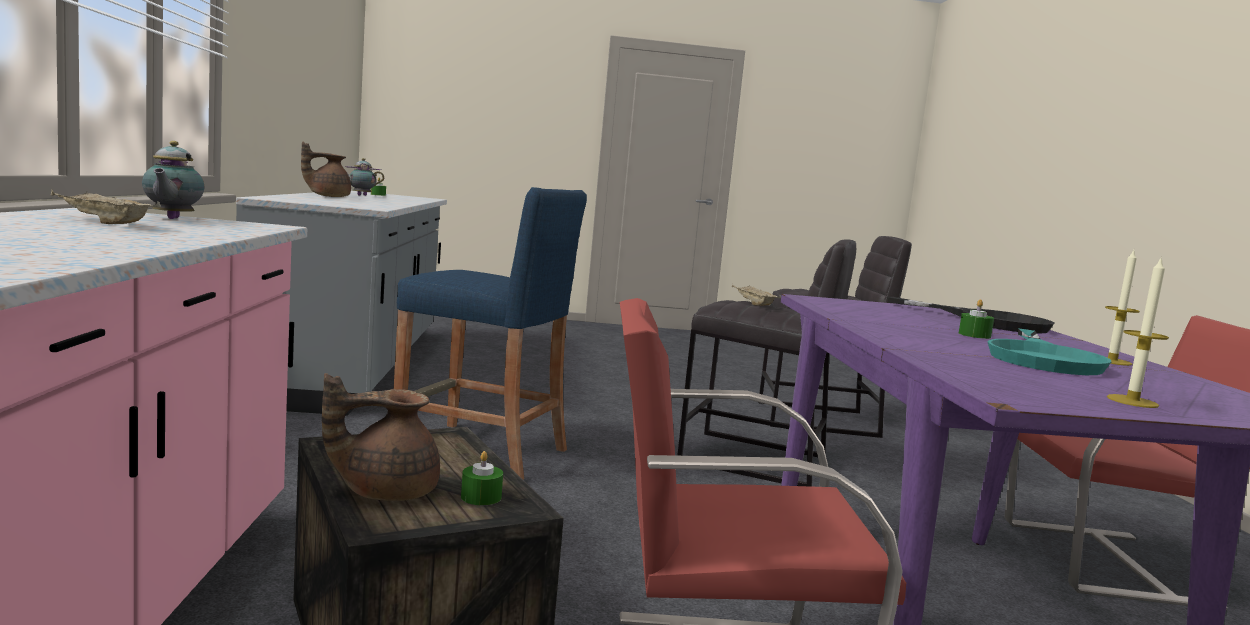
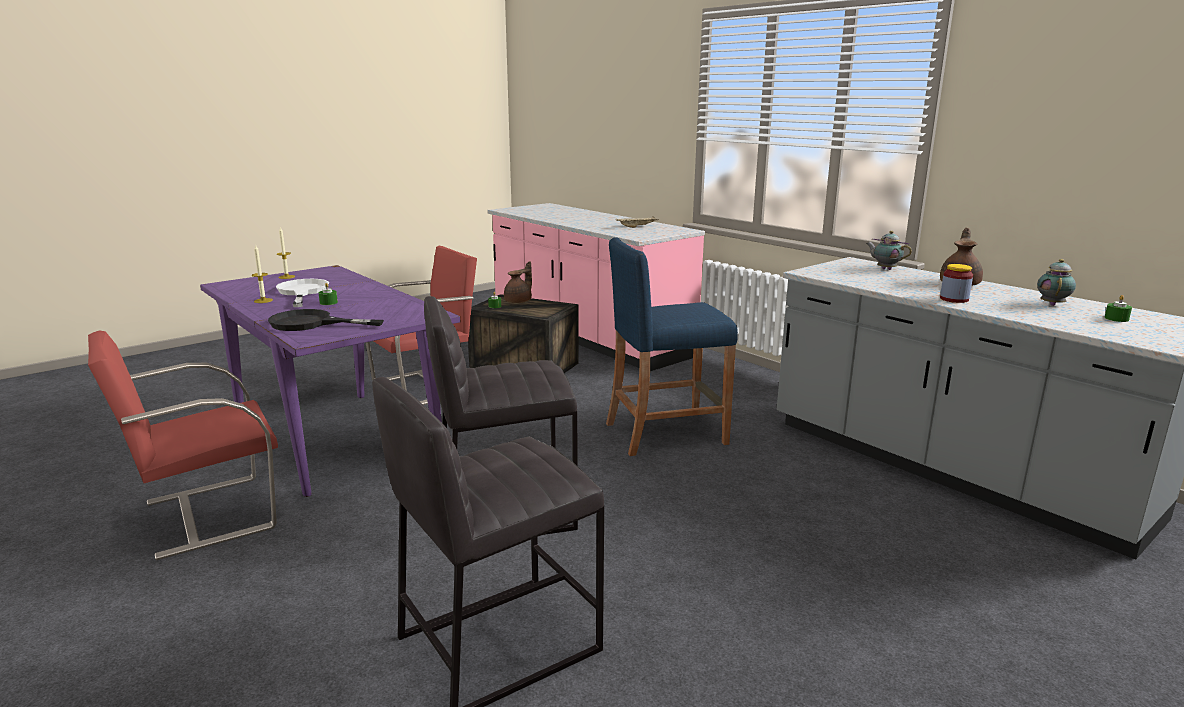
camera: 145 degrees right, 10 degrees up
(171, 218) = (658, 232): teapot -> teapot (885, 269)
(395, 201) = (954, 299): none -> jar
(753, 304) = (519, 372): beige tray -> none
(1042, 358) = (302, 292): turquoise frying pan -> white frying pan

